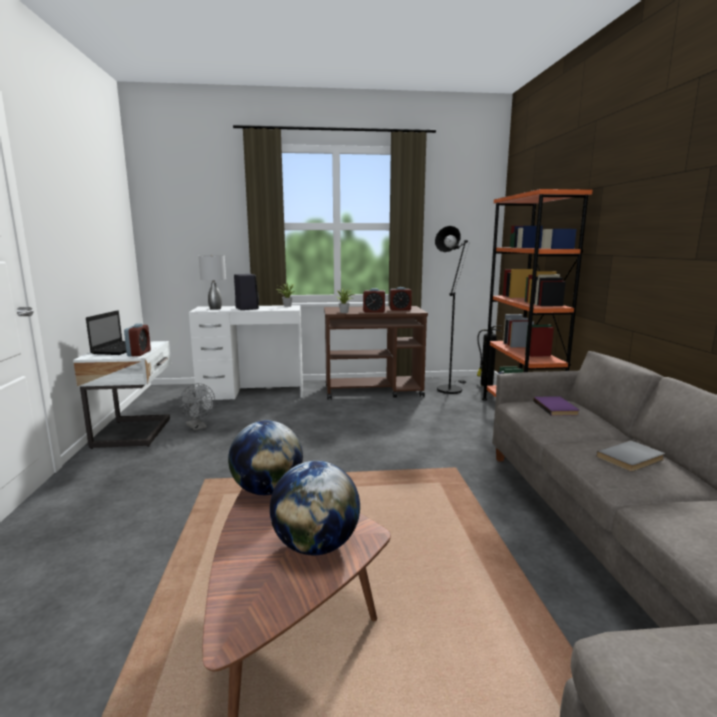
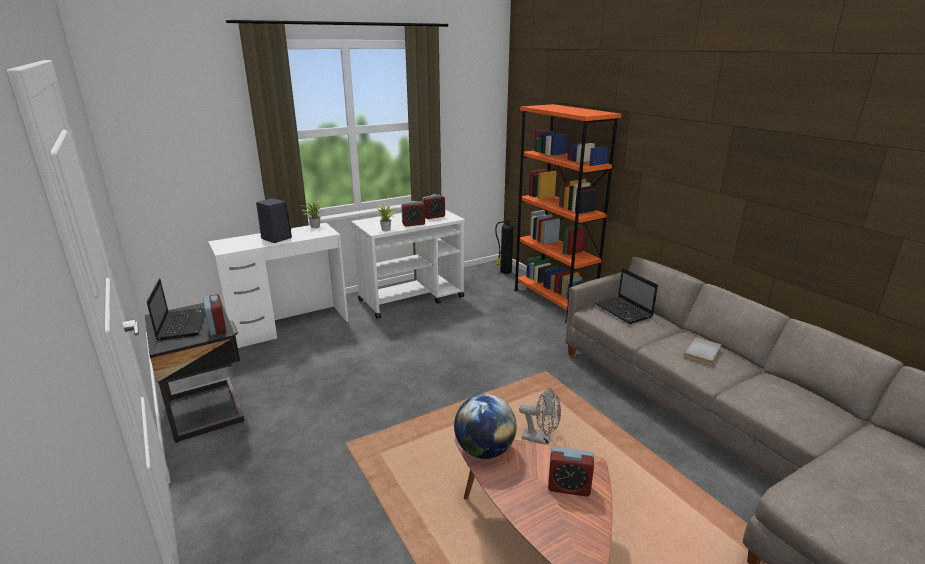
camera: 25 degrees left, 10 degrees up
(135, 433) = (208, 409): white nightstand -> black nightstand
(198, 427) = (273, 384): grey fan -> grey fan (541, 439)
(215, 308) = (239, 243): grey table lamp -> none
(316, 546) = (569, 487): globe -> alarm clock
(374, 391) = (412, 298): brown cart -> white cart
(450, 388) = (478, 282): black floor lamp -> none
(557, 408) = (624, 311): purple book -> laptop

